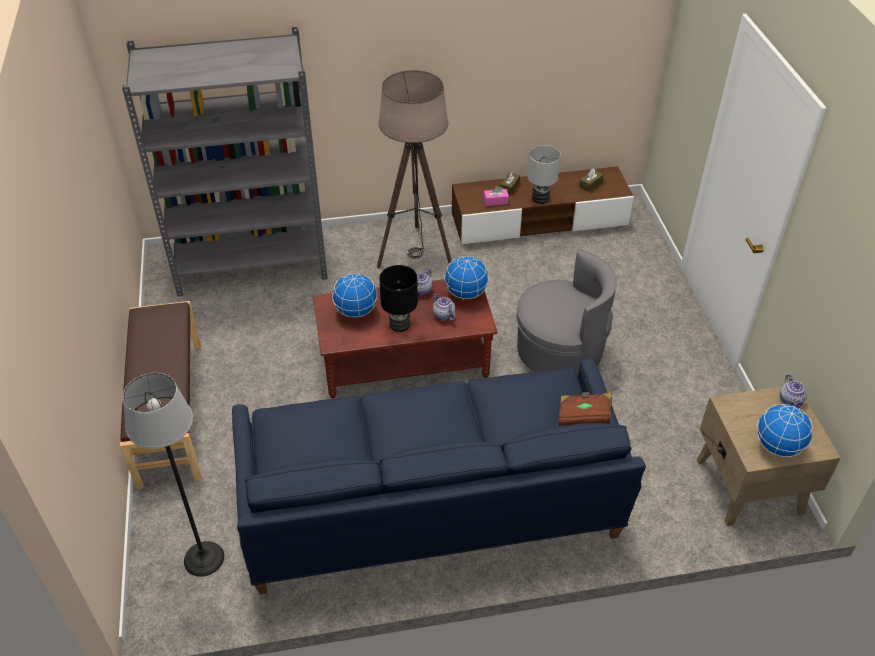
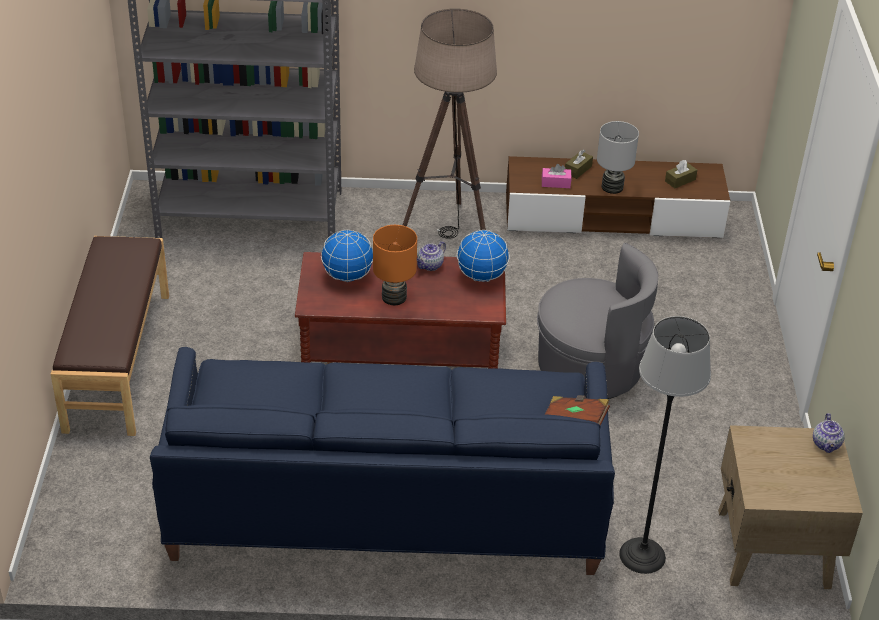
camera: 10 degrees right, 5 degrees down
(203, 558) = (118, 514): floor lamp -> floor lamp (642, 555)
(400, 324) = (394, 297): black table lamp -> orange table lamp
(443, 315) = (447, 295): teapot -> none
(778, 446) = (791, 489): globe -> none

